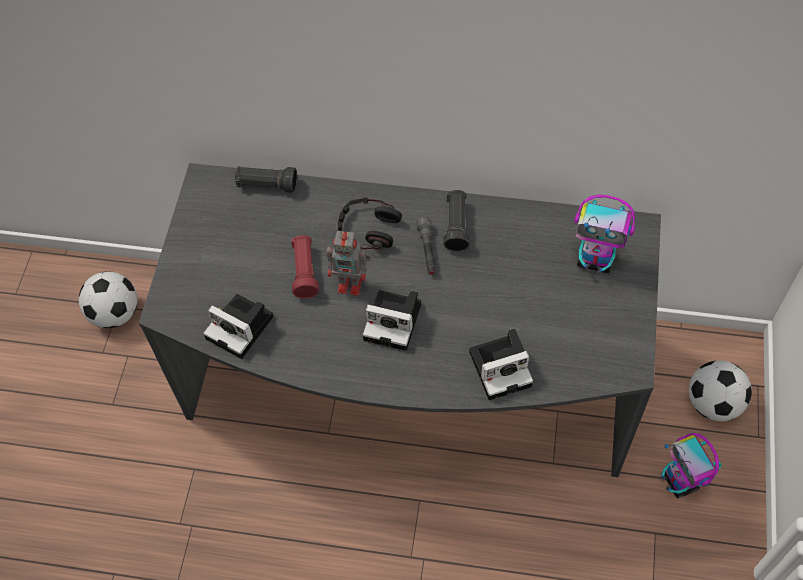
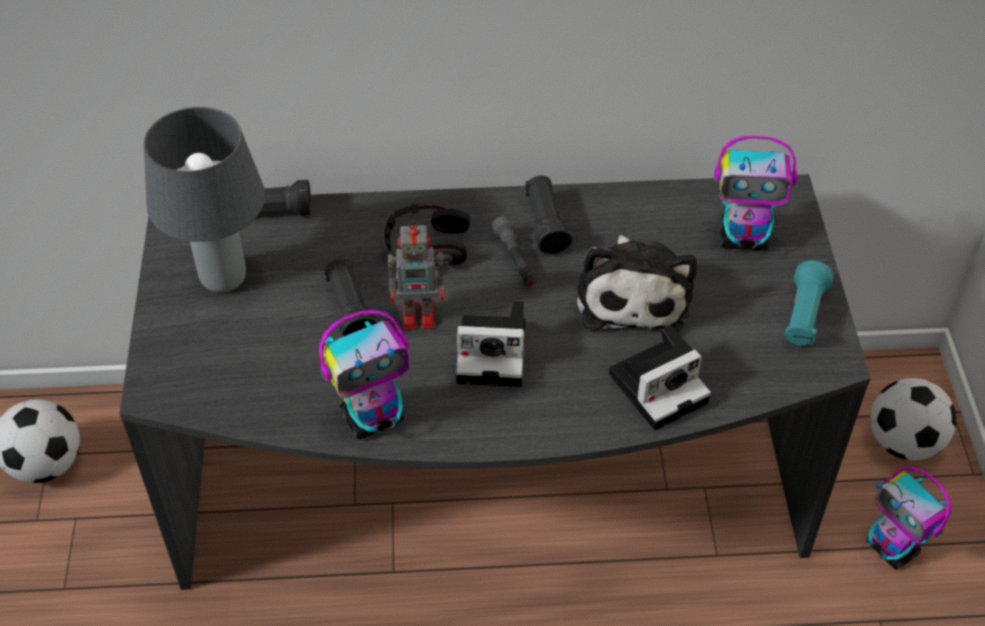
camera: 15 degrees left, 10 degrees down
(224, 233) = (222, 279): none -> grey table lamp
(242, 328) = (277, 395): camera -> none
(302, 356) = (373, 417): none -> toy robot
(305, 272) = (350, 310): red flashlight -> black flashlight
(503, 292) = (633, 294): none -> plush toy
(620, 331) = (803, 317): none -> turquoise flashlight

